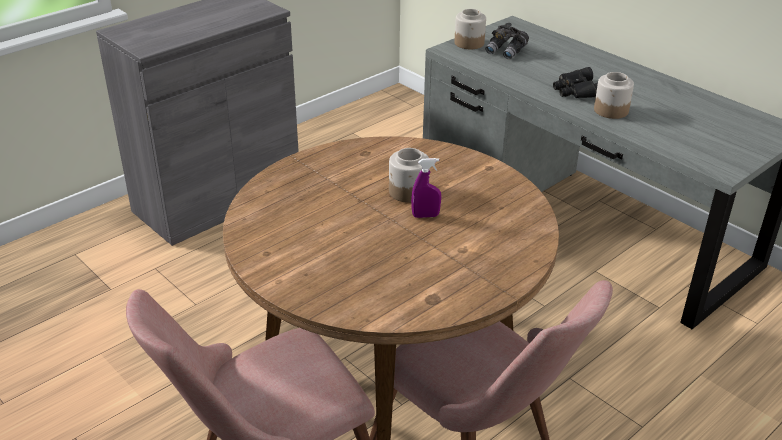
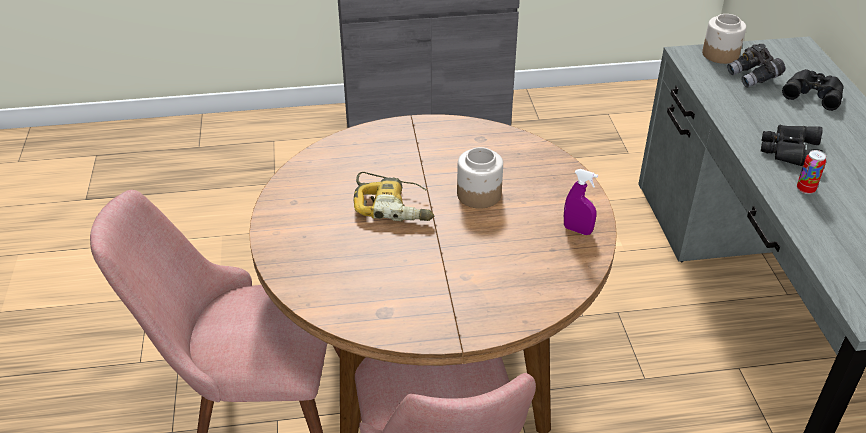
camera: 35 degrees right, 5 degrees up
(353, 223) = (394, 205): none -> power drill
(425, 216) = (468, 226): purple spray bottle -> purple spray bottle (577, 230)
(553, 50) = (813, 93): none -> black binoculars
(611, 110) = (805, 189): jar -> can

